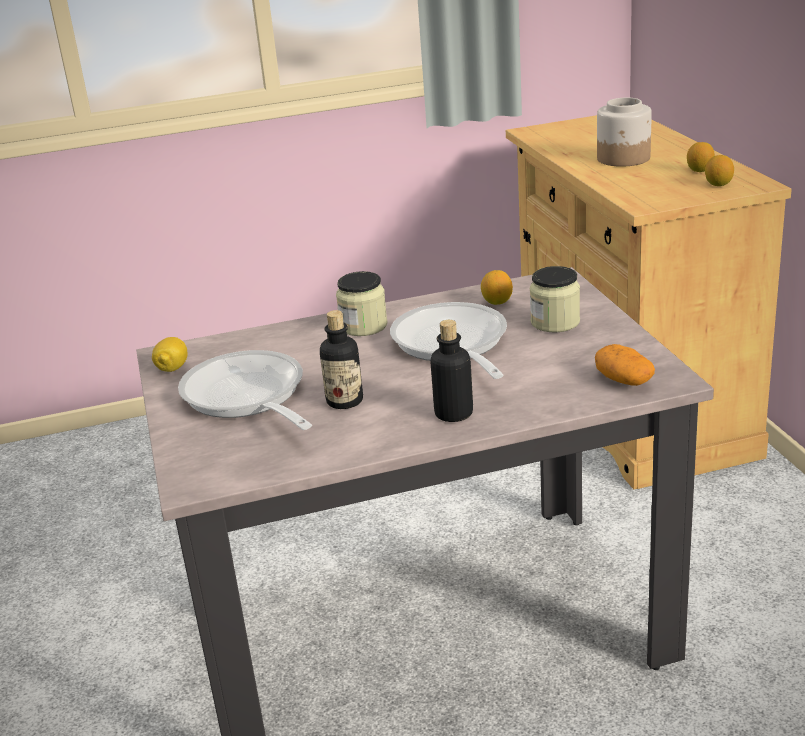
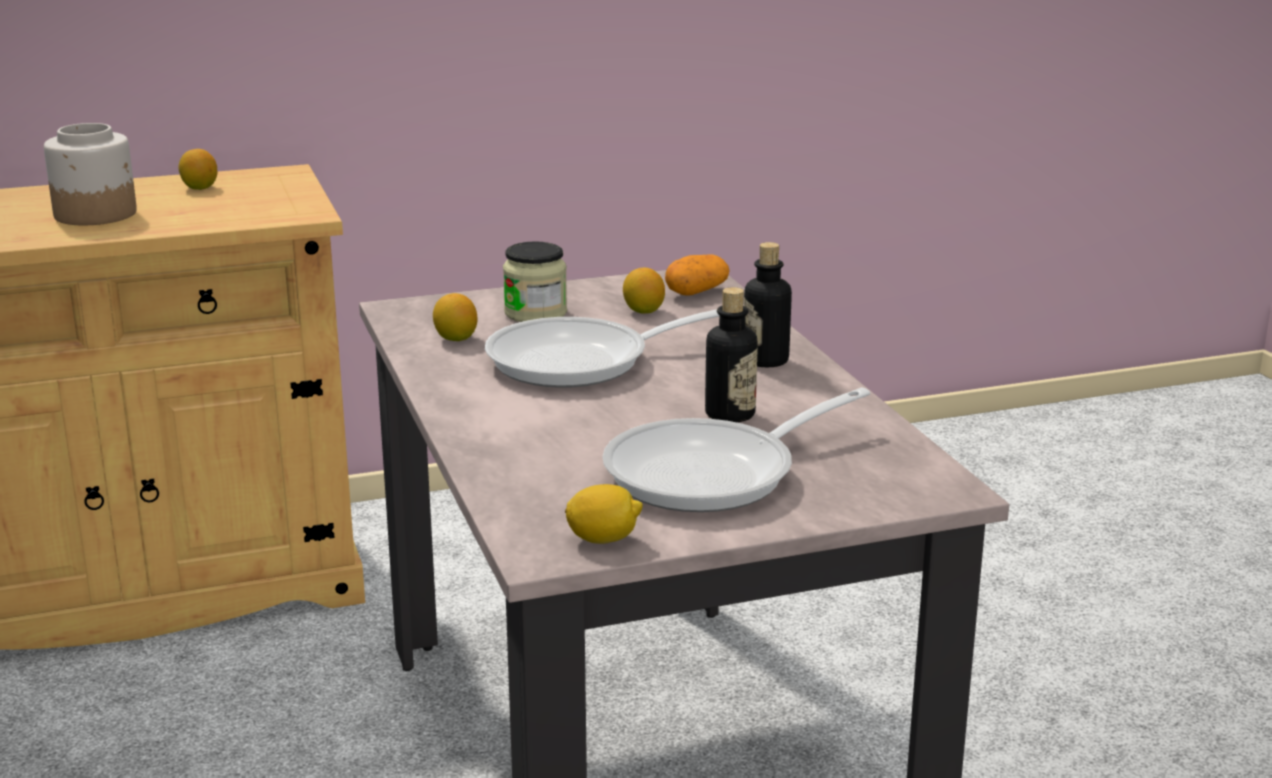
camera: 95 degrees left, 5 degrees down
(363, 326) = (498, 411): jar -> none
(718, 184) = (264, 184): lemon -> lemon (643, 311)

